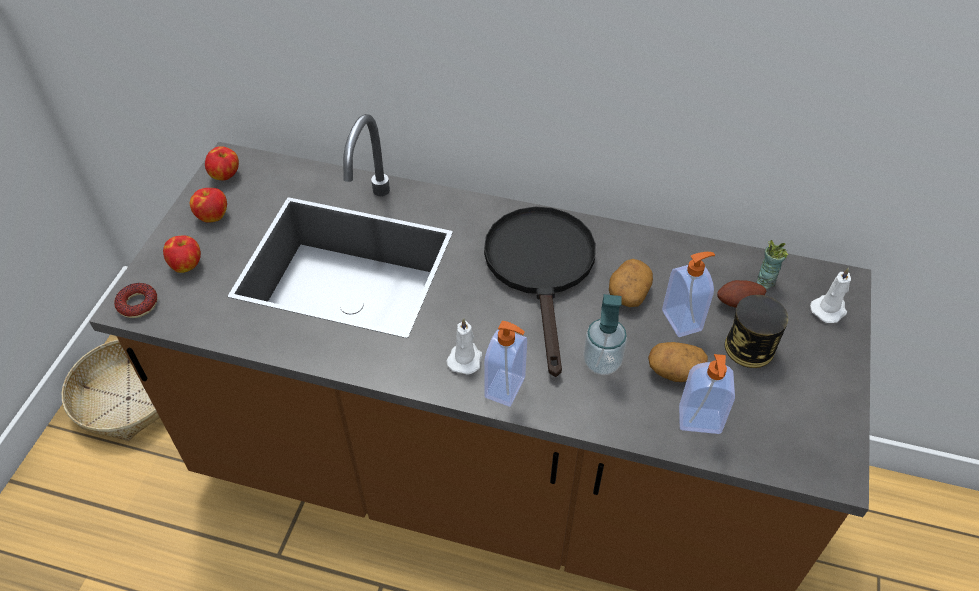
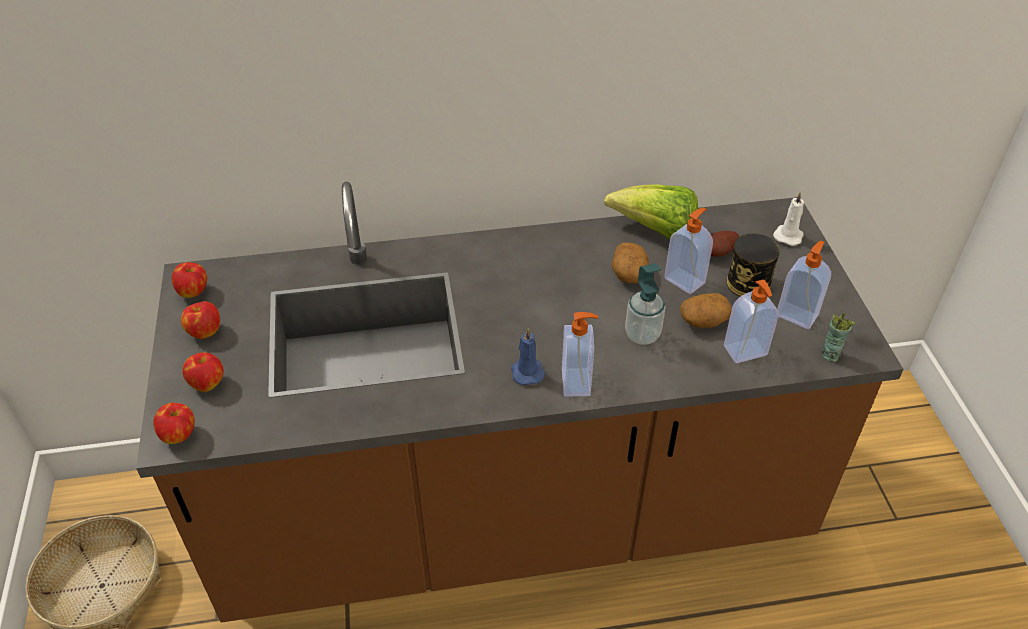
camera: 25 degrees left, 5 degrees down
(137, 304) = (179, 435): donut -> apple
(465, 358) = (527, 371): white candle -> blue candle
(542, 270) = (546, 279): black frying pan -> none
(684, 256) = (655, 231): none -> lettuce
(765, 281) = (729, 230): cup -> cup (830, 354)
(783, 402) = (797, 315): none -> soap dispenser

